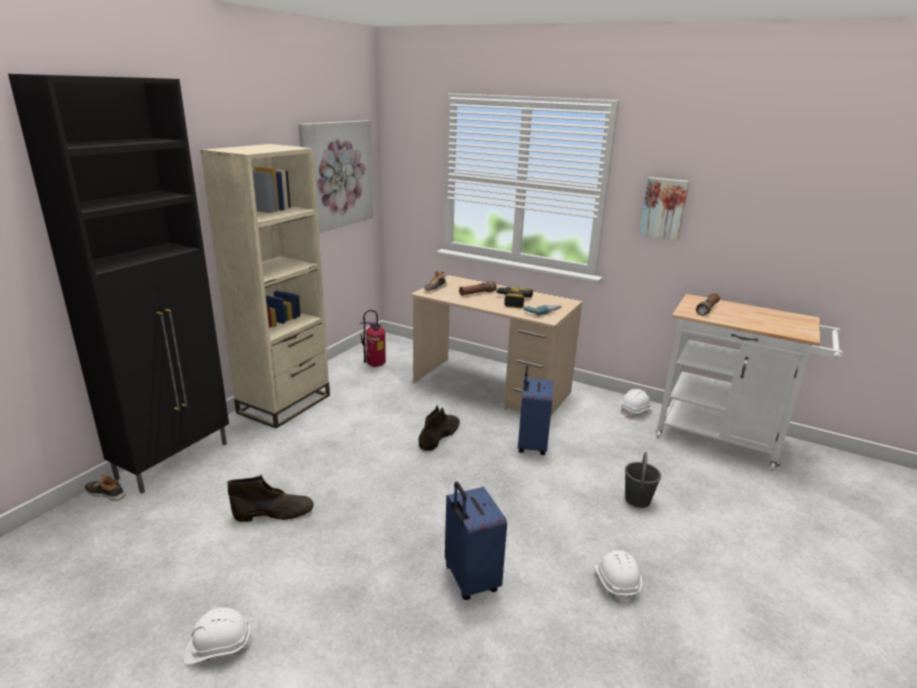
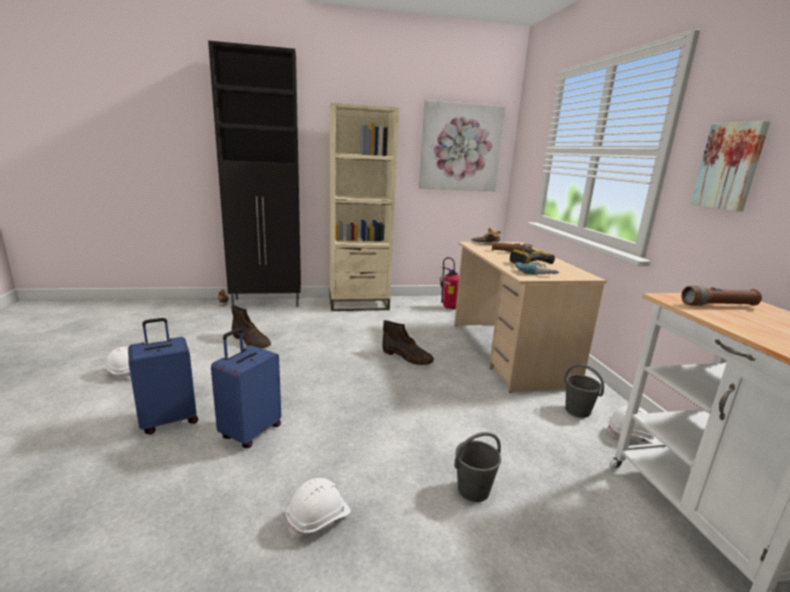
camera: 50 degrees right, 5 degrees down
(439, 435) = (407, 357): brown boot -> brown boot turned 45 degrees clockwise
(531, 445) = (461, 397): blue suitcase -> blue suitcase (169, 420)
(593, 411) = (578, 411): none -> grey bucket

